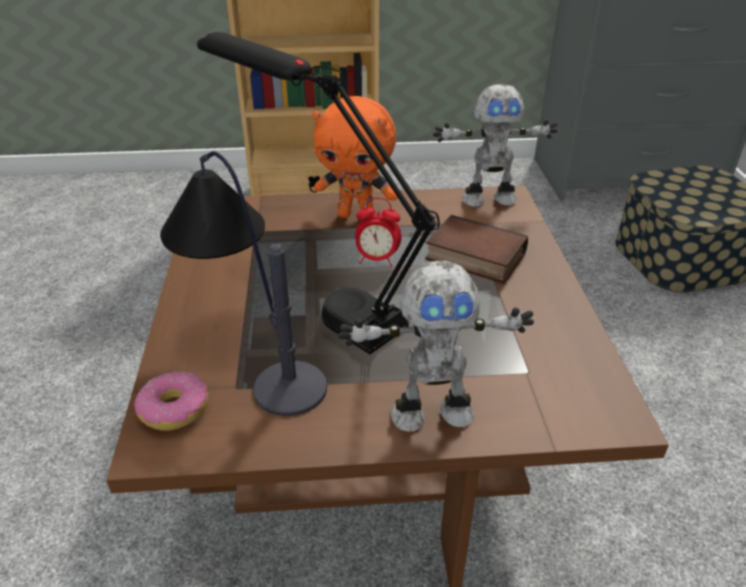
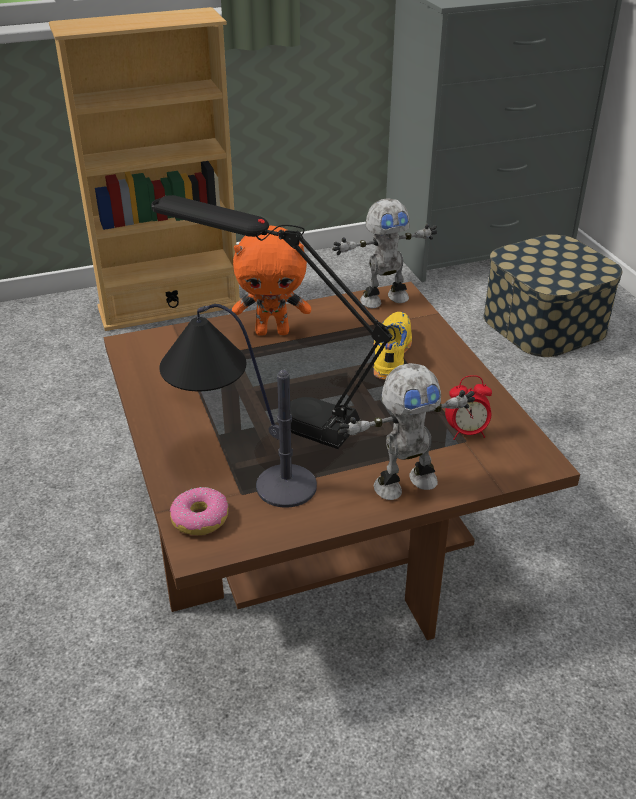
camera: 15 degrees left, 0 degrees up
(377, 260) = (309, 369): alarm clock -> alarm clock (466, 432)
(473, 257) = (390, 355): book -> yellow shoe

